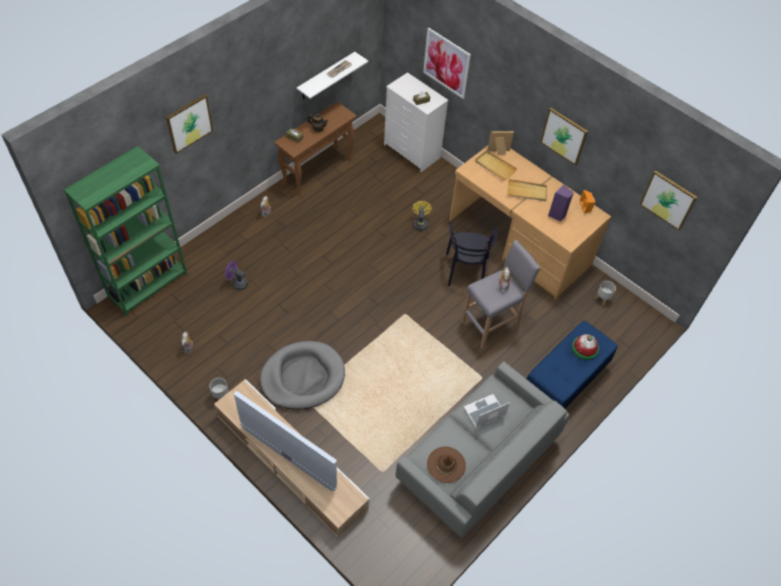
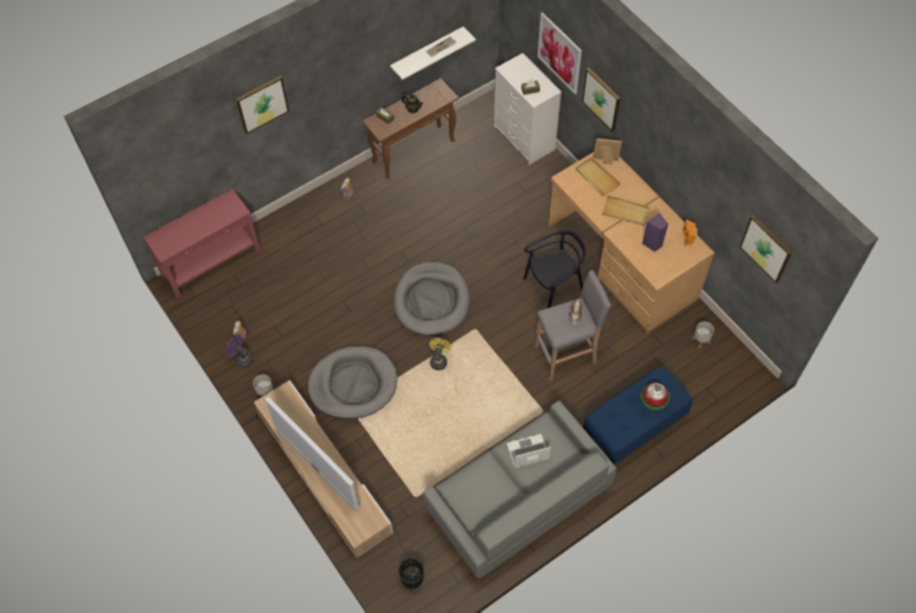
camera: 15 degrees right, 5 degrees up
(148, 285) = (212, 263): green bookcase -> red console table
(237, 283) = (304, 272): purple fan -> purple fan (242, 359)
(360, 294) = (431, 301): none -> grey dog bed
(395, 549) = (412, 578): none -> black planter
(420, 223) = (514, 226): yellow fan -> yellow fan (439, 360)
(446, 465) = (474, 501): brown hat -> none
(466, 270) = (553, 287): black chair -> black chair turned 135 degrees counterclockwise
(564, 136) = (669, 157): picture -> picture (601, 99)

